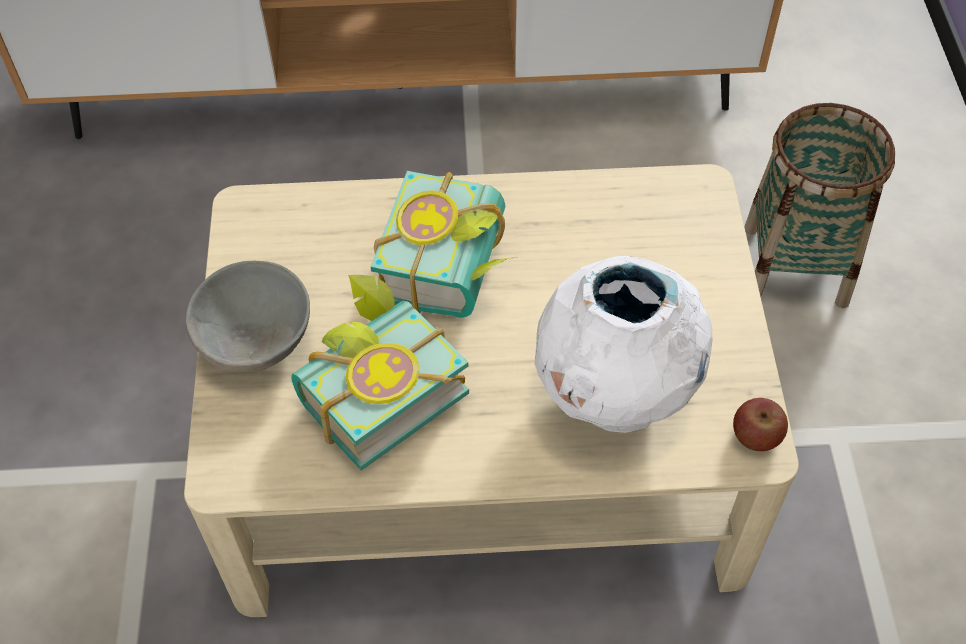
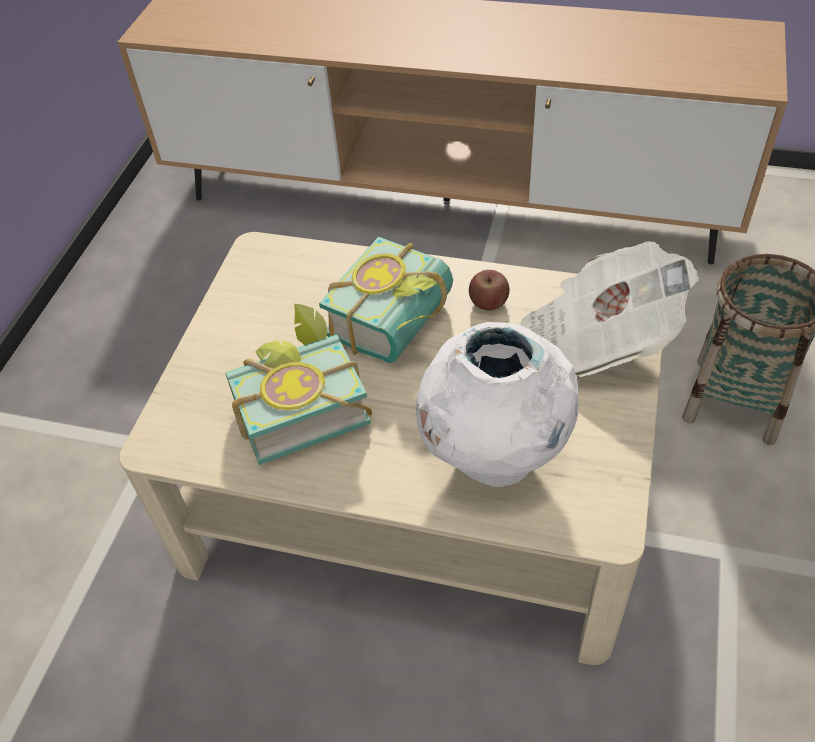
camera: 20 degrees right, 5 degrees down
(258, 343) = (224, 350): grey bowl -> none
(677, 240) = (598, 338): none -> newspaper
(756, 436) = (611, 517): apple -> apple (488, 302)

